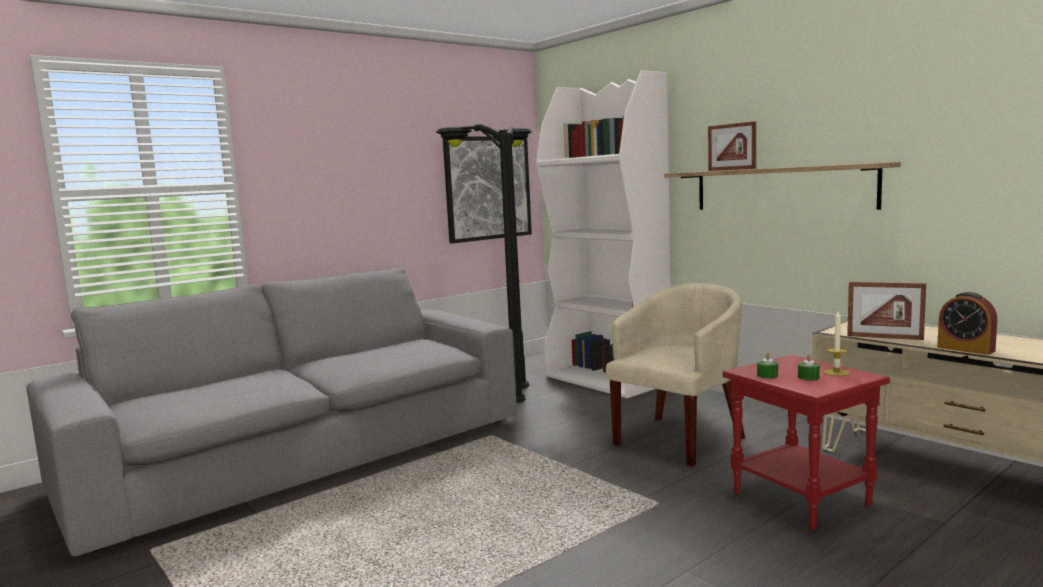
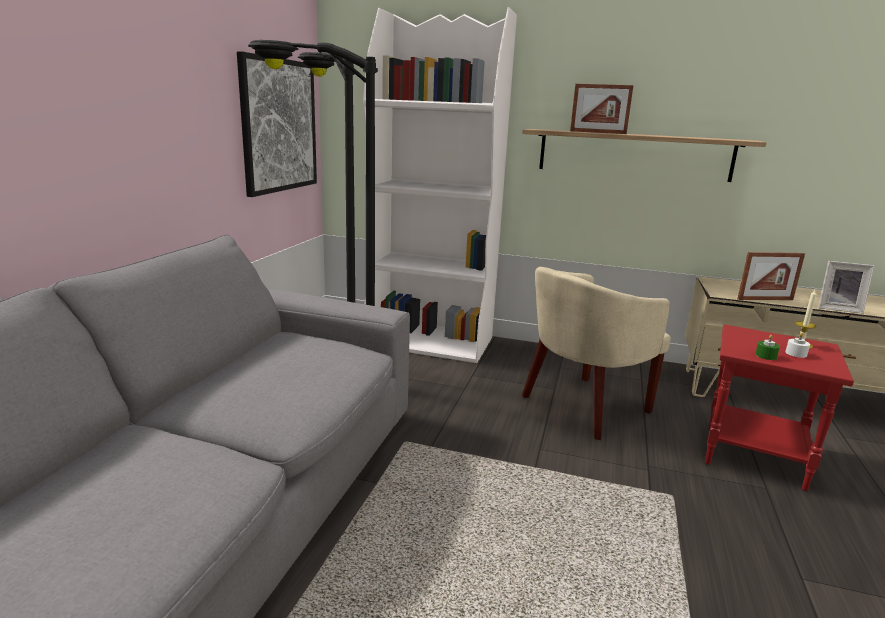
camera: 35 degrees left, 10 degrees up
(679, 439) = (583, 406): beige armchair -> beige armchair turned 135 degrees counterclockwise
(808, 377) = (796, 353): green candle -> white candle
(965, 349) = (838, 308): alarm clock -> picture frame

